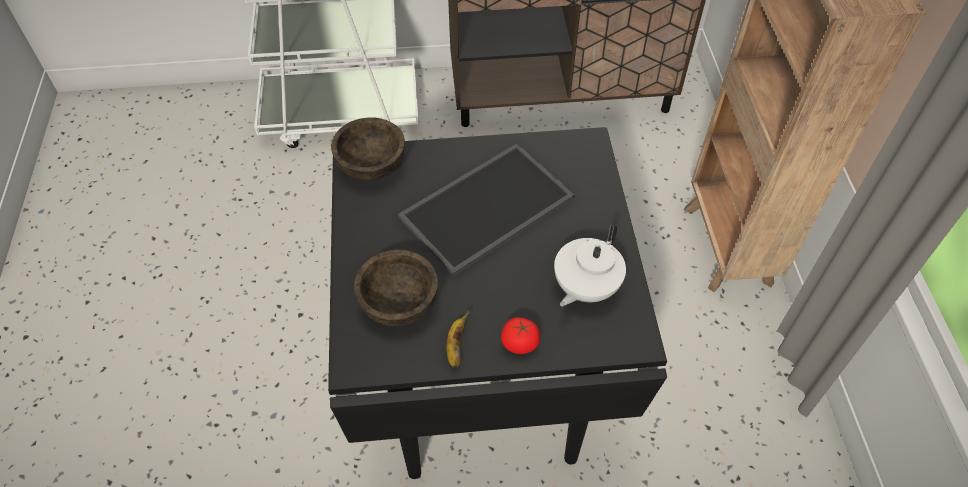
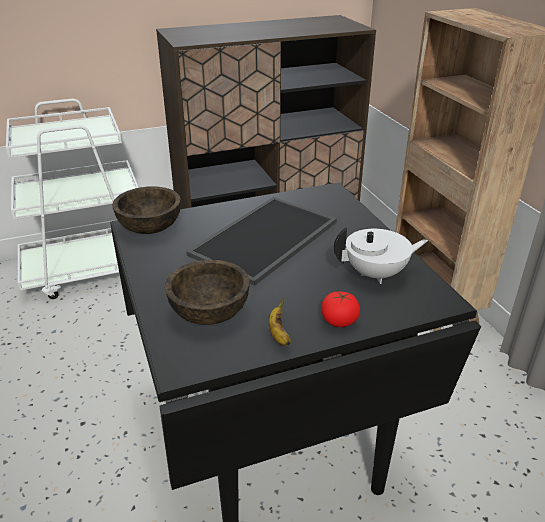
camera: 15 degrees left, 20 degrees down
(585, 287) = (376, 274): white teapot -> white teapot turned 120 degrees counterclockwise

